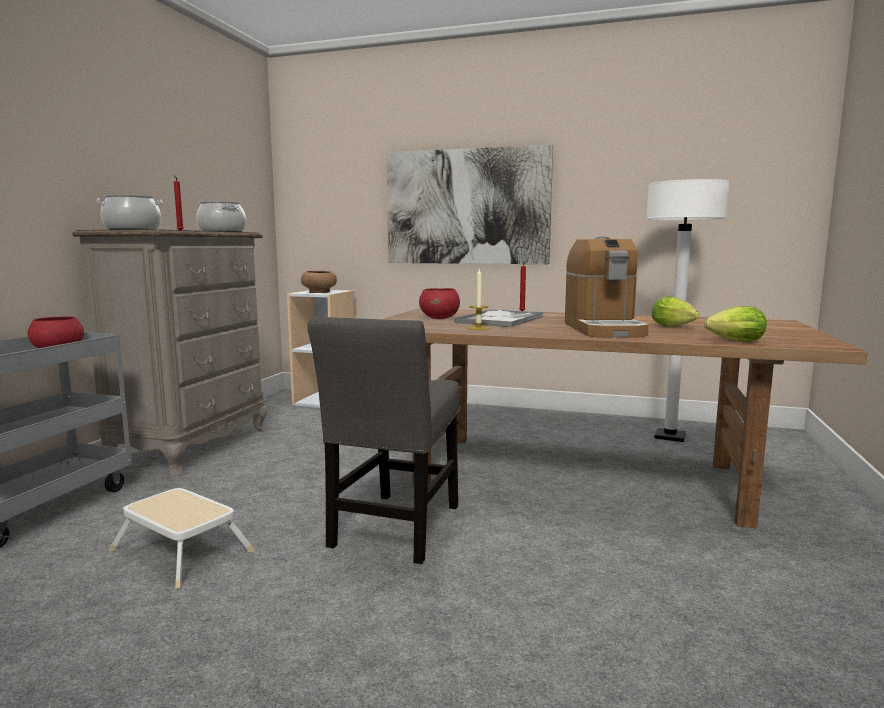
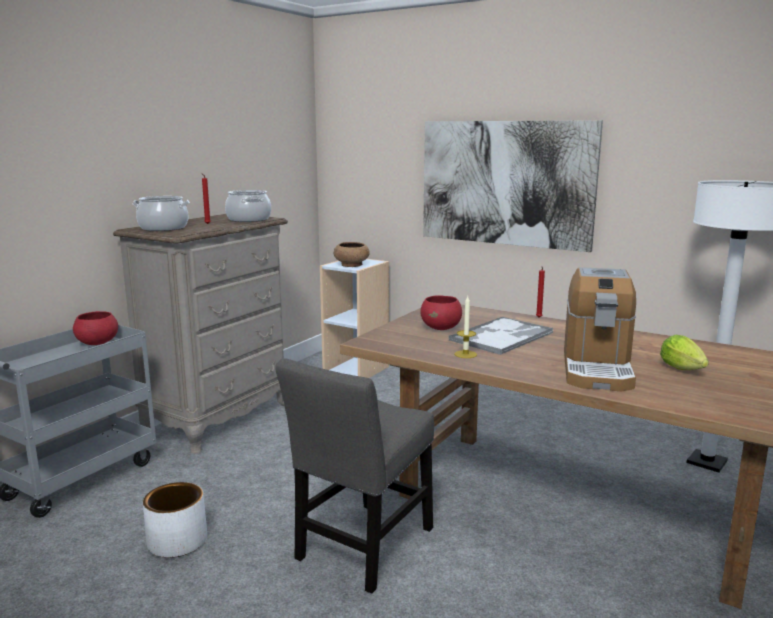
camera: 15 degrees right, 5 degrees up
(182, 550) = (177, 542): beige step ladder -> white planter
(733, 341) = (723, 411): lettuce -> none

